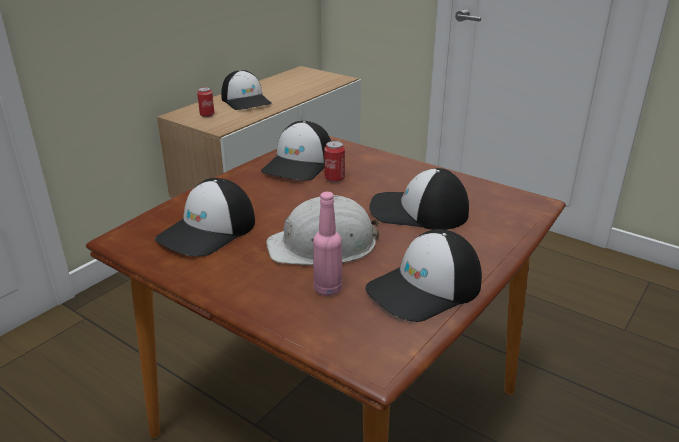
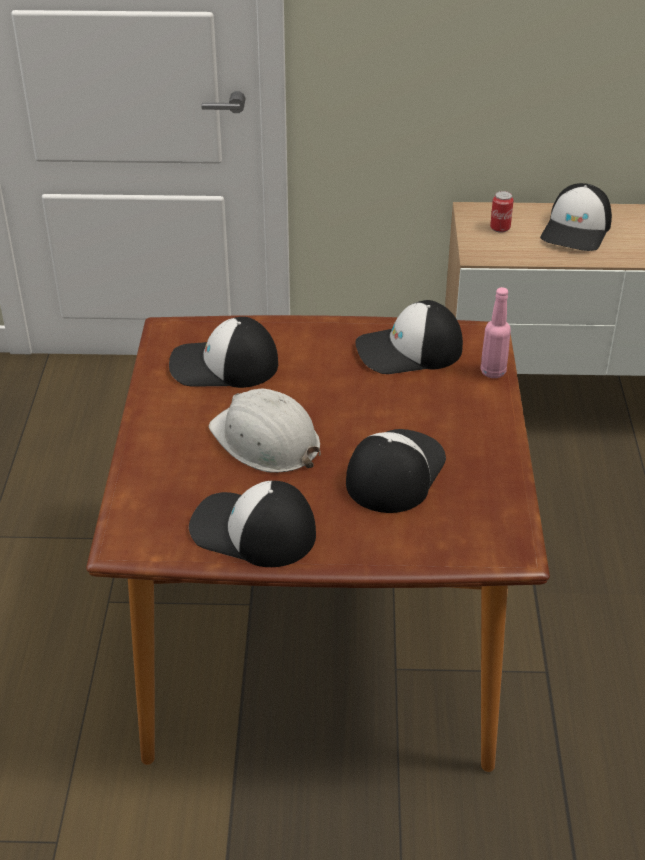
camera: 55 degrees right, 10 degrees up
(327, 289) = (199, 474): pink bottle -> pink bottle (493, 372)
(334, 178) = (403, 387): can -> none
(418, 211) = (394, 472): cap -> cap turned 45 degrees clockwise

